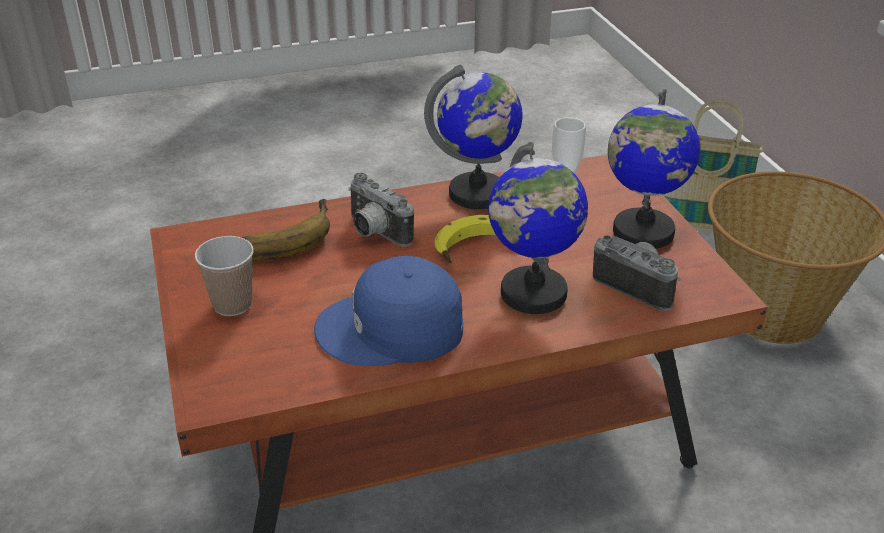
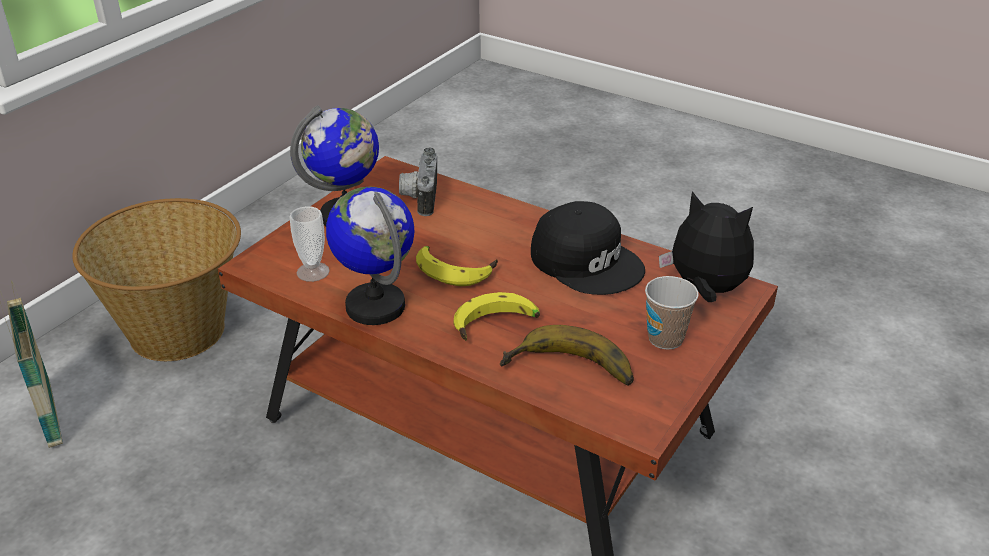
camera: 130 degrees left, 0 degrees up
(246, 374) = (705, 290): none -> plush toy
(374, 233) = (496, 327): camera -> banana
(392, 329) = (587, 261): blue cap -> black cap
(533, 294) = (478, 228): globe -> none

